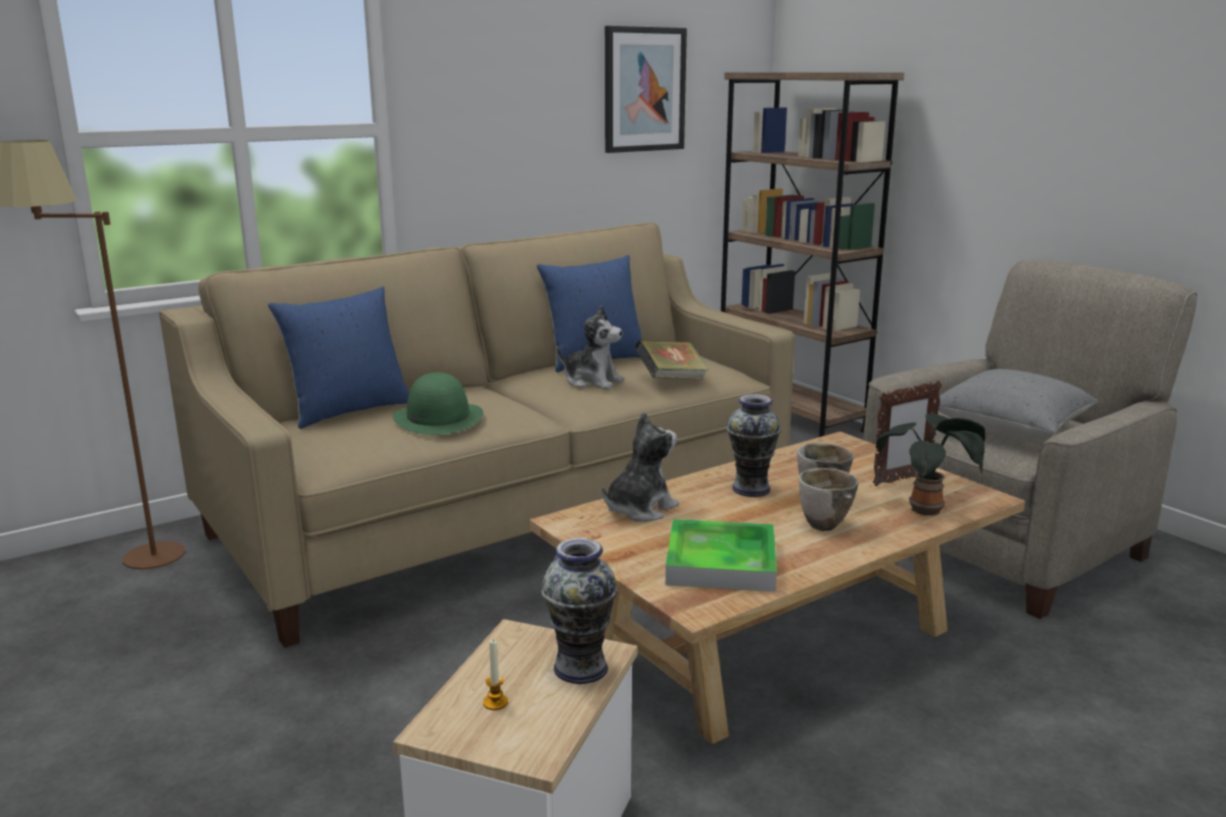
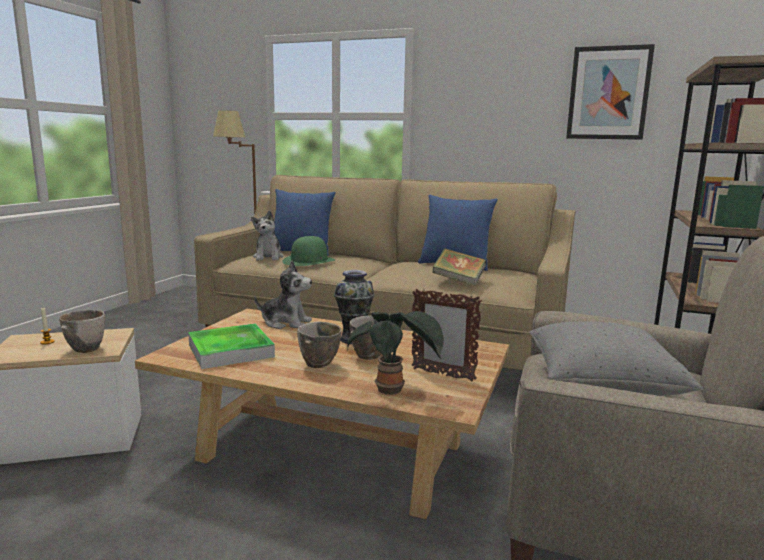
camera: 55 degrees right, 5 degrees down
(581, 667) = (88, 349): vase -> bowl
(592, 381) = (418, 270): plush toy -> plush toy (268, 257)

